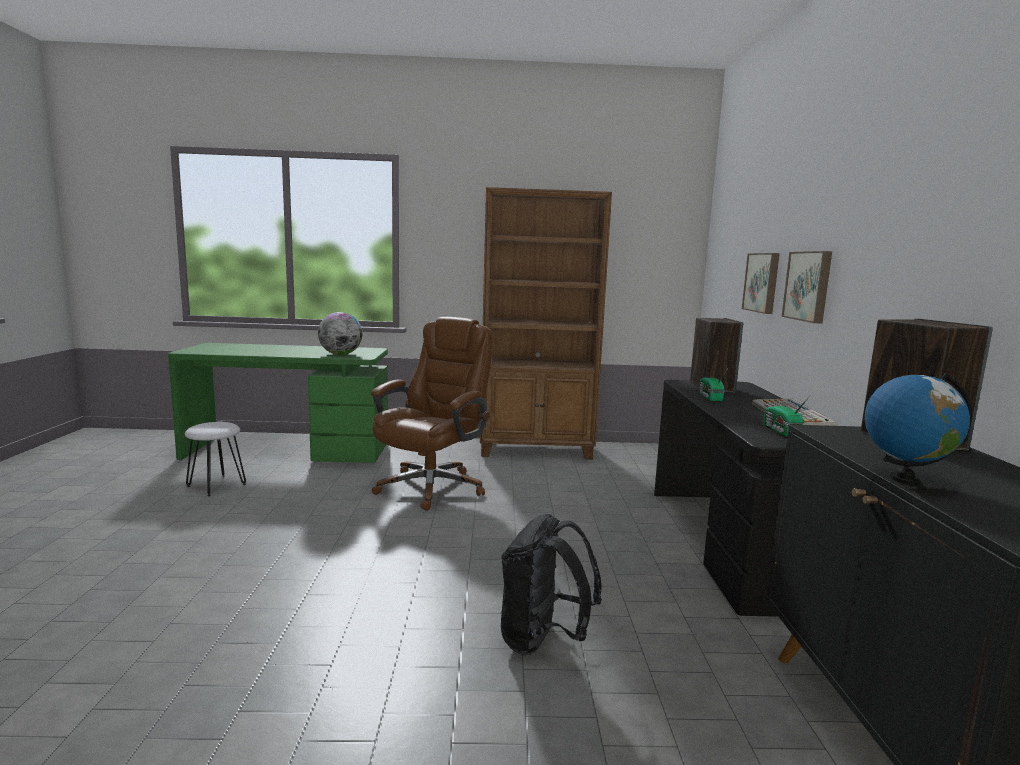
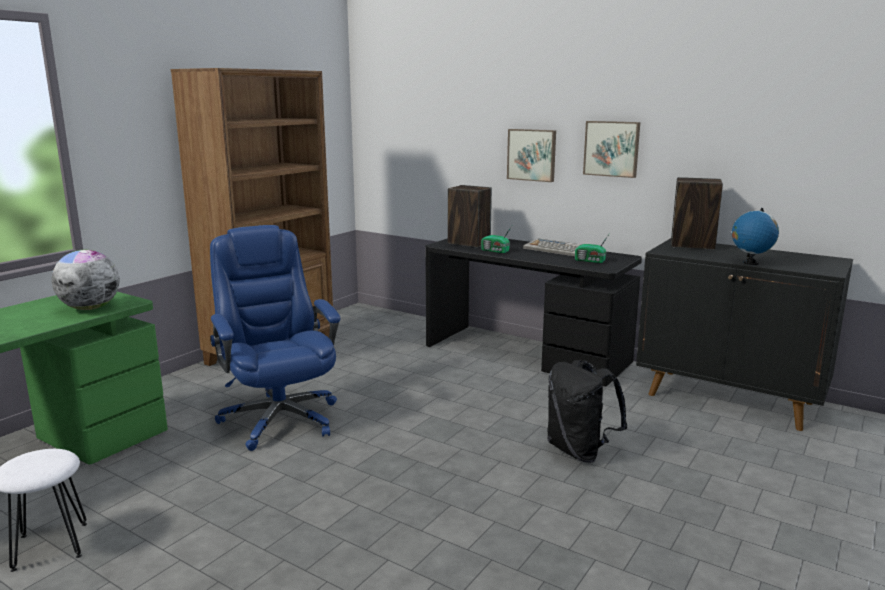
camera: 55 degrees left, 5 degrees up
(432, 487) = (279, 418): brown office chair -> blue office chair
(763, 282) = (464, 151): picture -> picture (612, 148)

